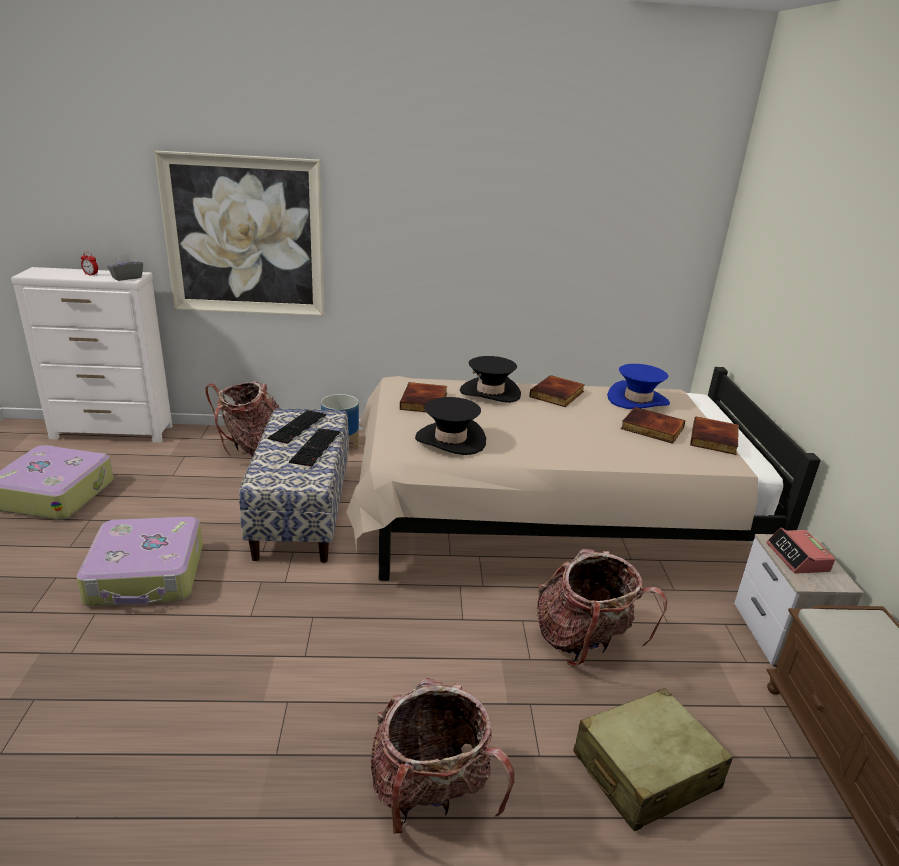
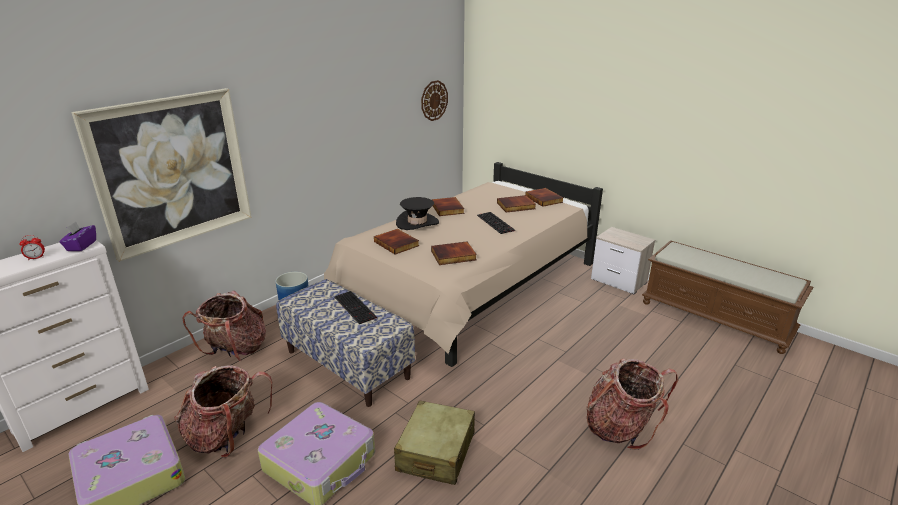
camera: 45 degrees left, 0 degrees up
(127, 277) = (81, 246): grey tissue box -> purple tissue box
(298, 427) = (319, 303): keyboard -> keyboard (496, 223)
(450, 440) = (453, 256): black hat -> book
(584, 642) = (571, 330): backpack -> backpack (227, 436)
(638, 400) = (484, 195): blue hat -> none
(645, 771) = (659, 360): beige suitcase -> beige suitcase (436, 452)
(653, 246) = (434, 100): none -> wall clock
(798, 558) = (622, 238): alarm clock -> none

